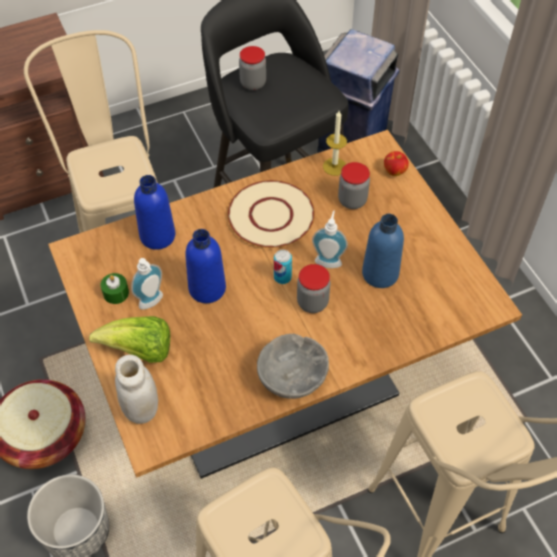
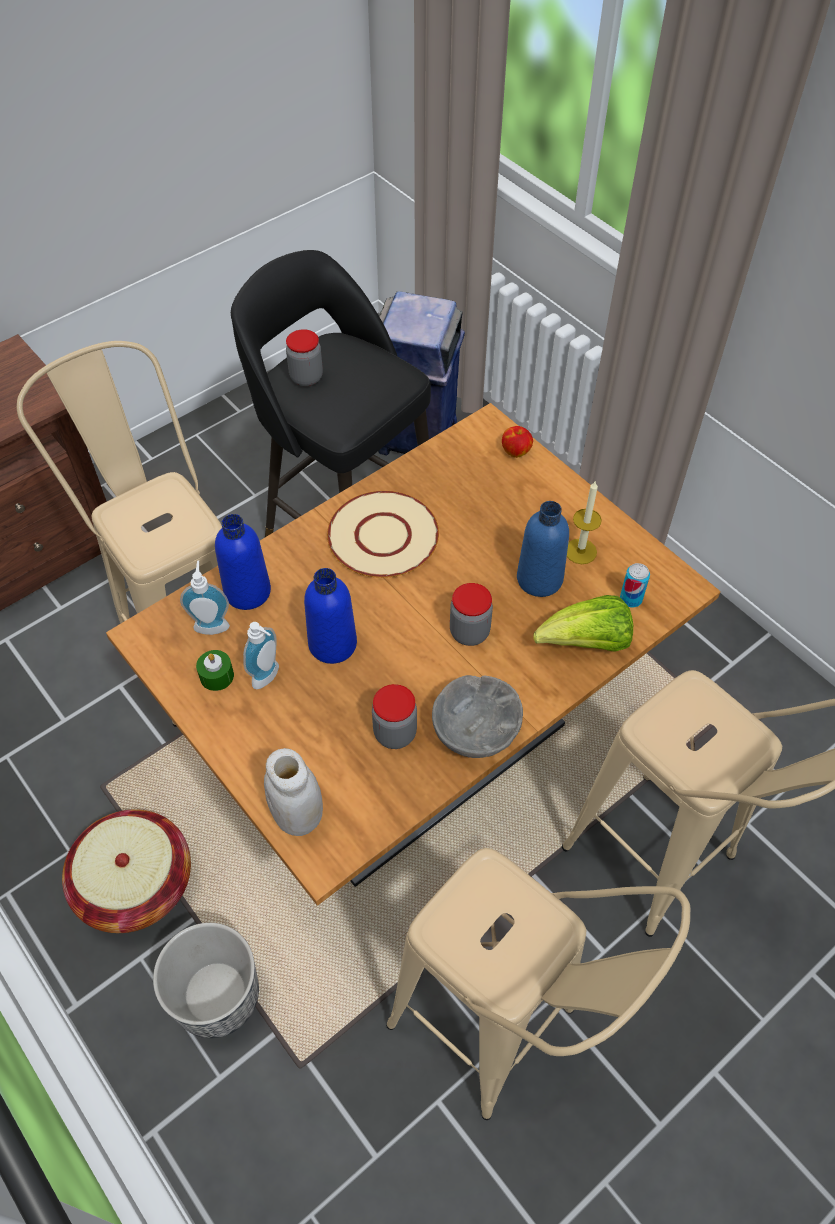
camera: 15 degrees left, 0 degrees up
(140, 351) = (272, 743): lettuce -> lettuce (586, 643)
(282, 277) = (422, 609): can -> can (630, 599)
(328, 260) = (472, 576): soap dispenser -> soap dispenser (212, 624)
(334, 166) = (441, 460): candle -> candle (580, 551)
(352, 200) = (476, 497): jar -> jar (395, 733)

